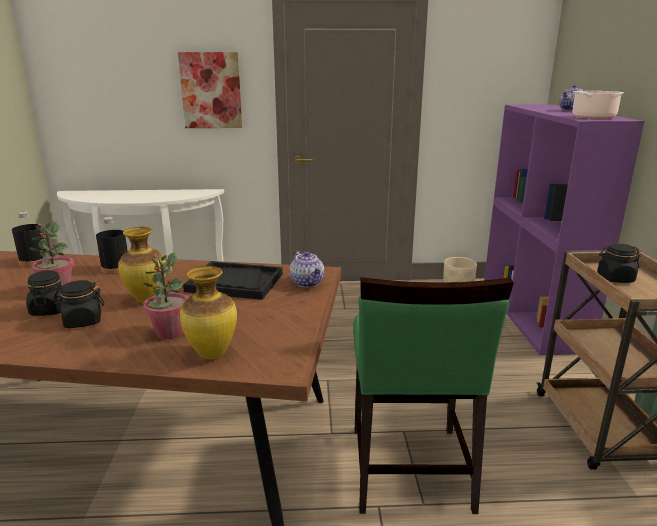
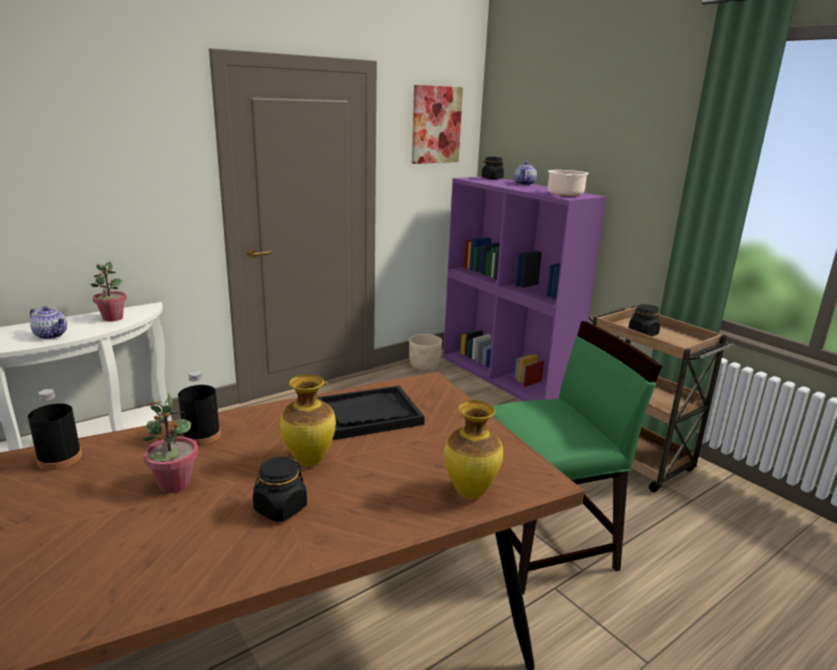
camera: 35 degrees left, 0 degrees up
(50, 310) = (213, 510): black jar -> black jar (492, 178)
(169, 332) = (396, 486): potted plant -> potted plant (112, 318)
(211, 90) = (136, 175): picture -> picture (436, 125)
(307, 283) = (436, 395): teapot -> teapot (51, 335)
(409, 469) = (545, 546): green chair -> green chair turned 75 degrees counterclockwise

